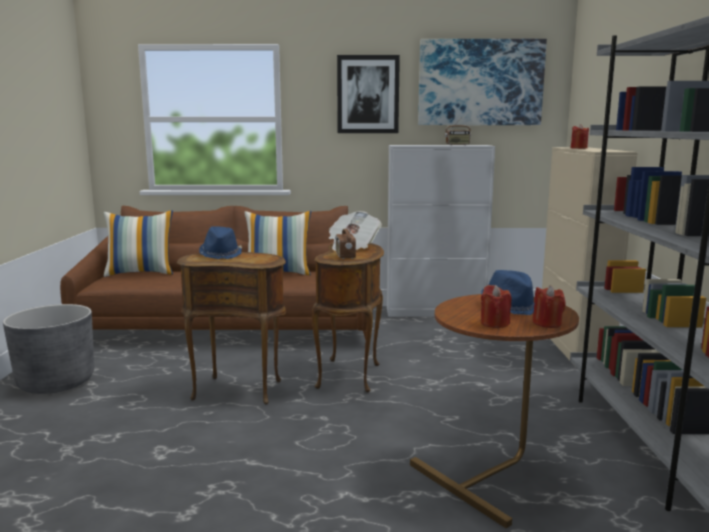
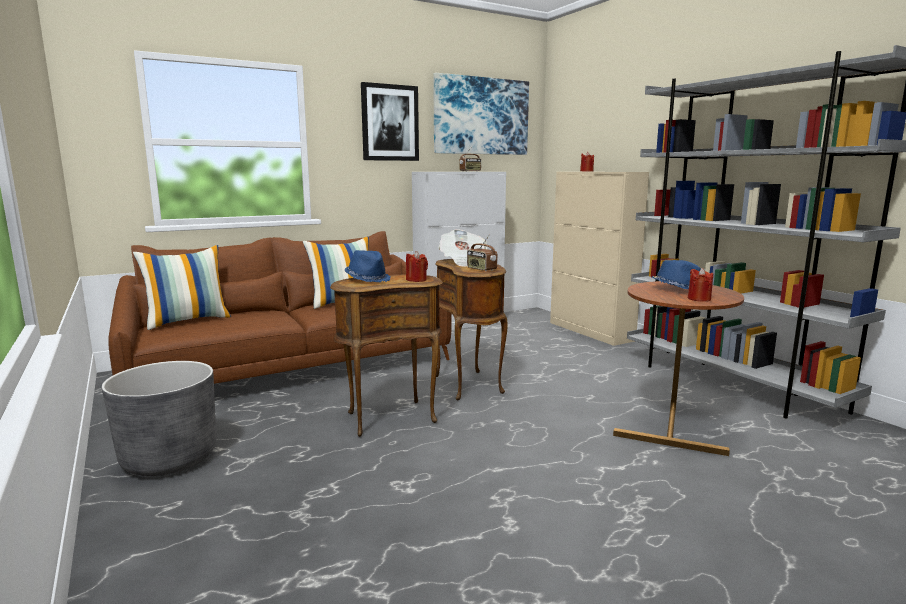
camera: 30 degrees left, 0 degrees up
(547, 323) = (725, 294): red candle -> red candle (416, 280)

